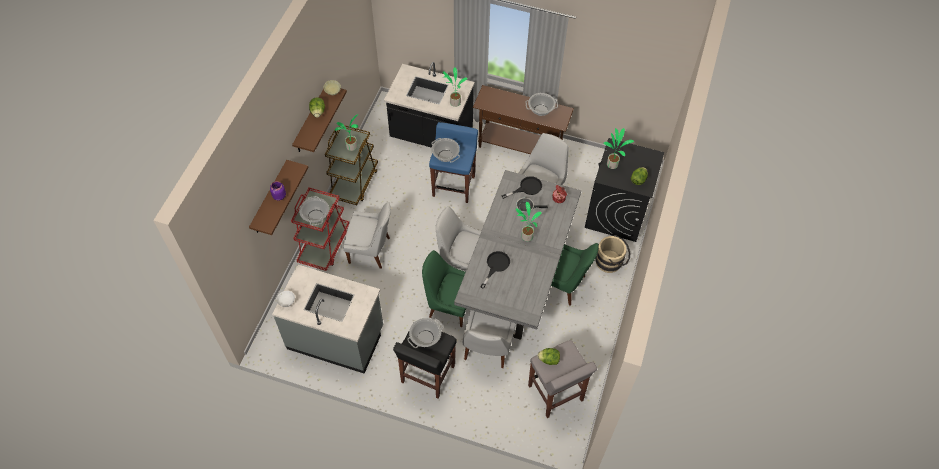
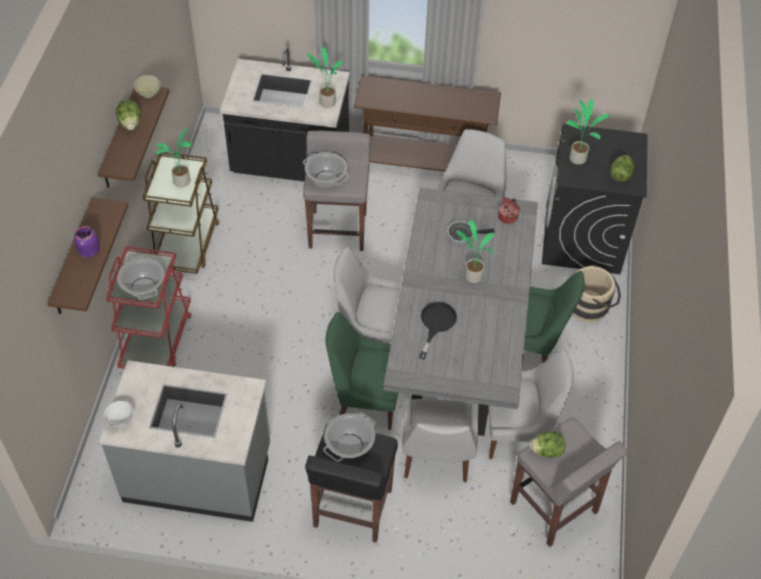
camera: 10 degrees left, 5 degrees down
(371, 250) = (230, 337): white chair -> white chair (518, 433)
(454, 186) = (338, 229): blue stool -> grey stool
(526, 188) = (457, 208): black frying pan -> none
(540, 110) = (454, 100): cooking pot -> none

